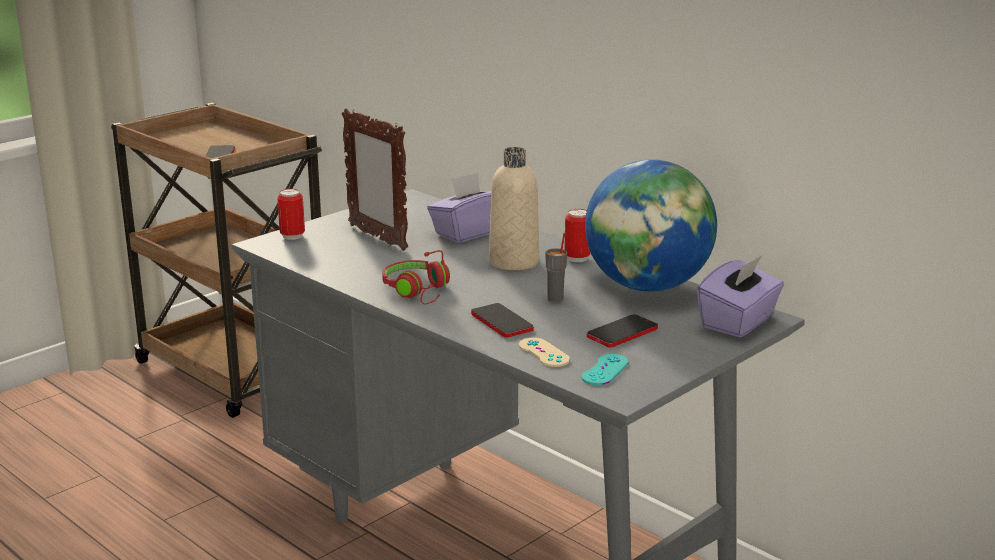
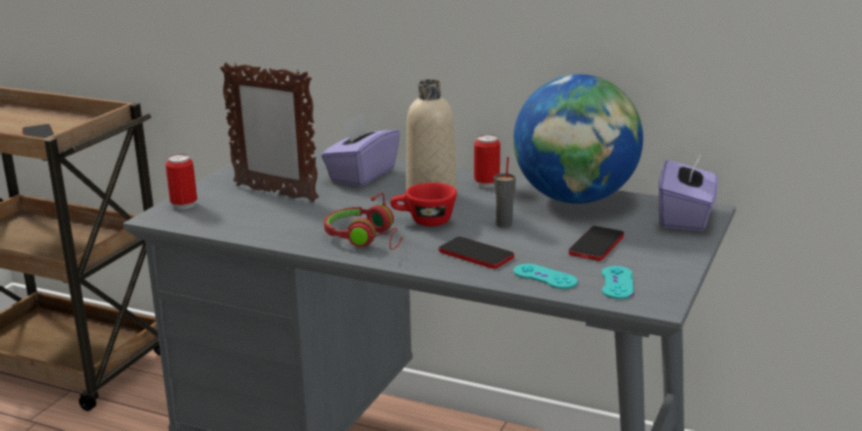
camera: 20 degrees left, 0 degrees up
(484, 284) = (423, 221): none -> red cup
(544, 353) = (545, 277): beige game controller -> turquoise game controller

